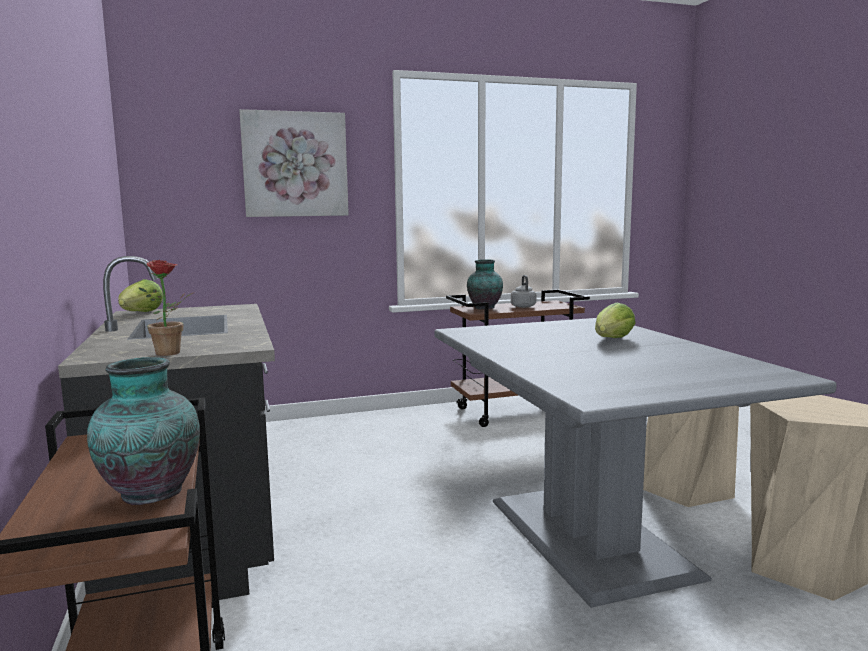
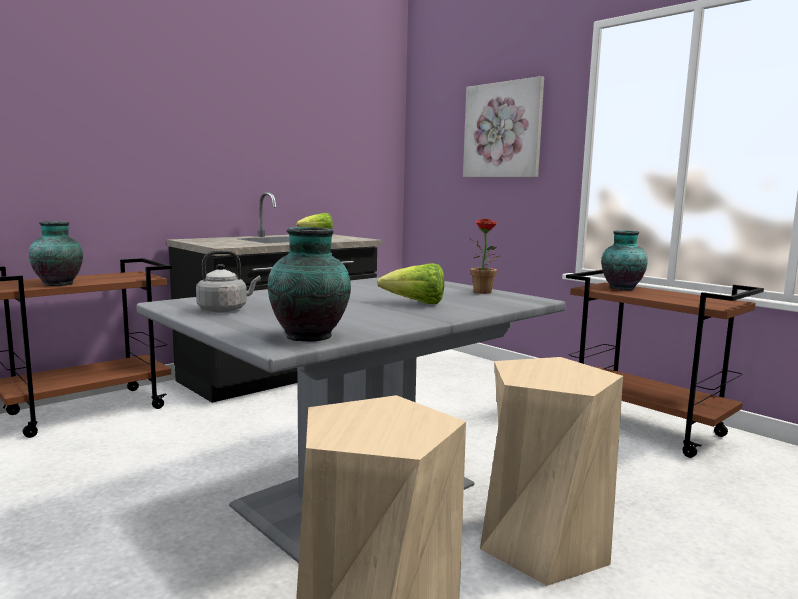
camera: 65 degrees right, 0 degrees up
(173, 353) = (199, 243): potted plant -> potted plant (484, 292)
(523, 306) = (665, 295): grey kettle -> grey kettle (225, 310)
(758, 369) = (311, 336): none -> vase

